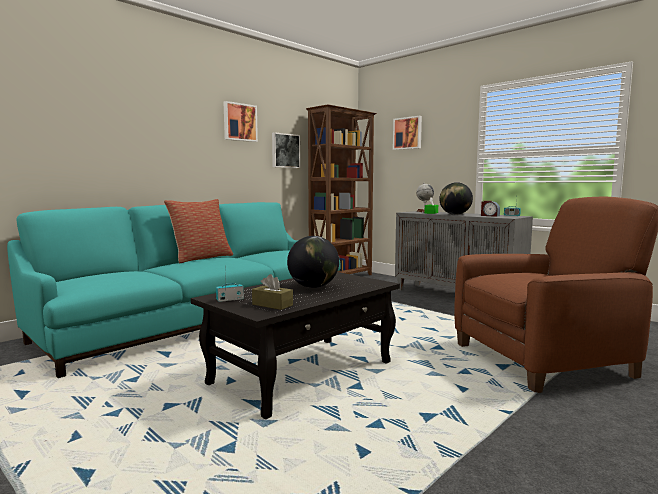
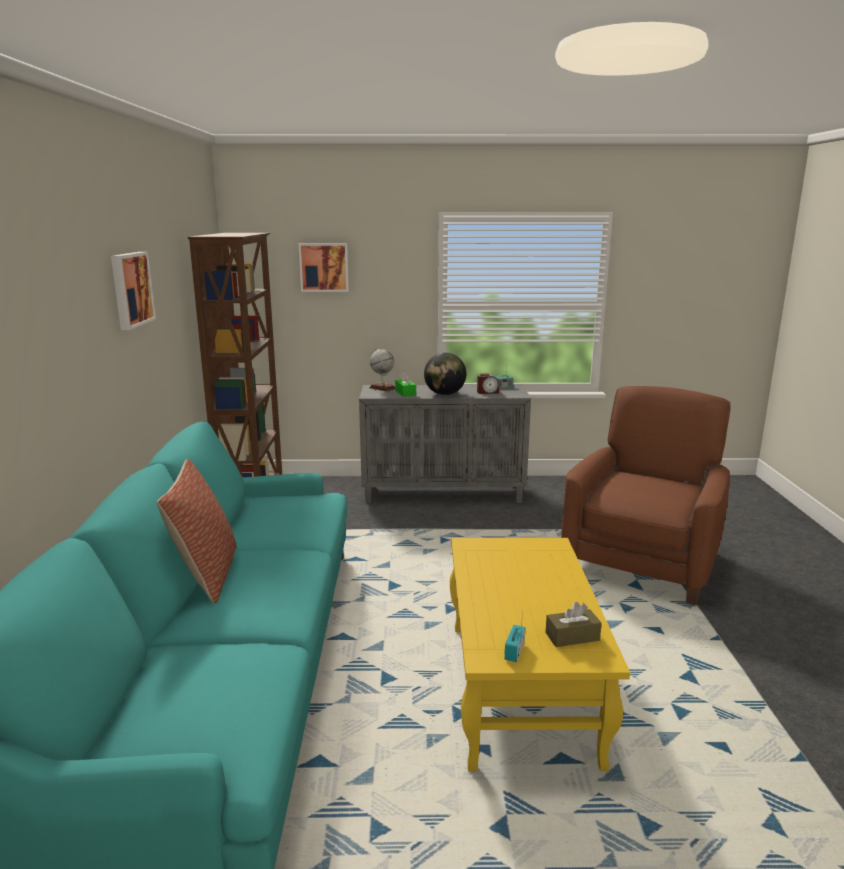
camera: 45 degrees left, 10 degrees up
(285, 151) = (173, 320): picture -> none
(304, 372) = (519, 689): black coffee table -> yellow coffee table
(313, 287) = (520, 582): globe -> none

